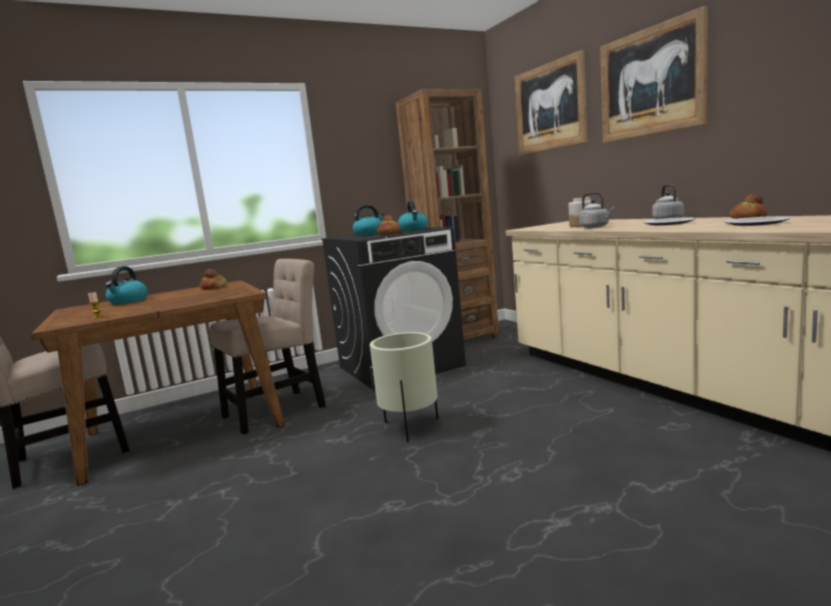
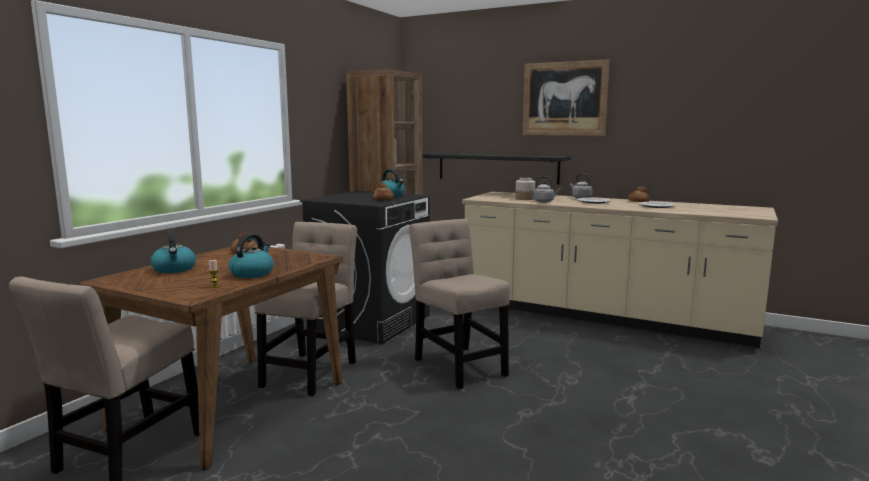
camera: 35 degrees left, 0 degrees up
(369, 234) = (351, 198): kettle -> kettle (252, 273)
(410, 427) = (458, 365): beige planter -> beige chair
(549, 107) = (471, 98): picture -> none
(580, 189) = (497, 167): none -> black shelf

